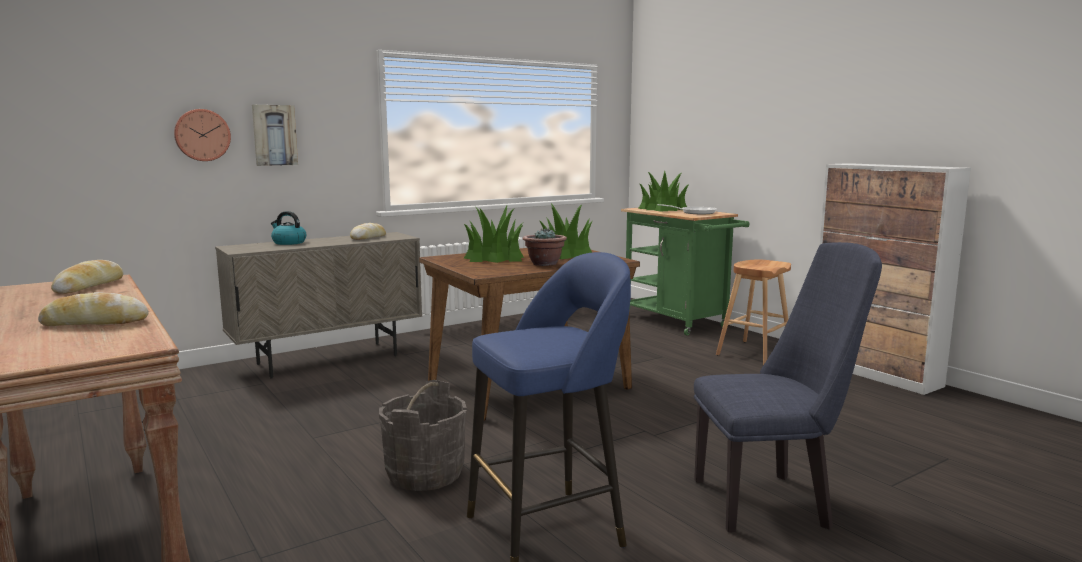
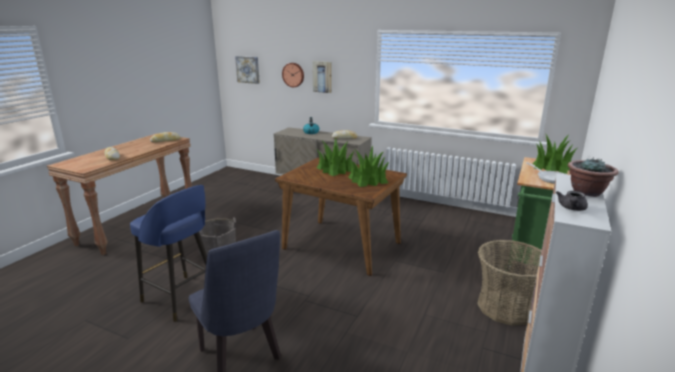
camera: 60 degrees right, 10 degrees up
(60, 129) = (248, 69): none -> picture
(544, 264) = (331, 181): potted plant -> potted plant (586, 192)
(754, 353) = (506, 307): brown stool -> basket
(921, 166) = (571, 208): none -> grey teapot

